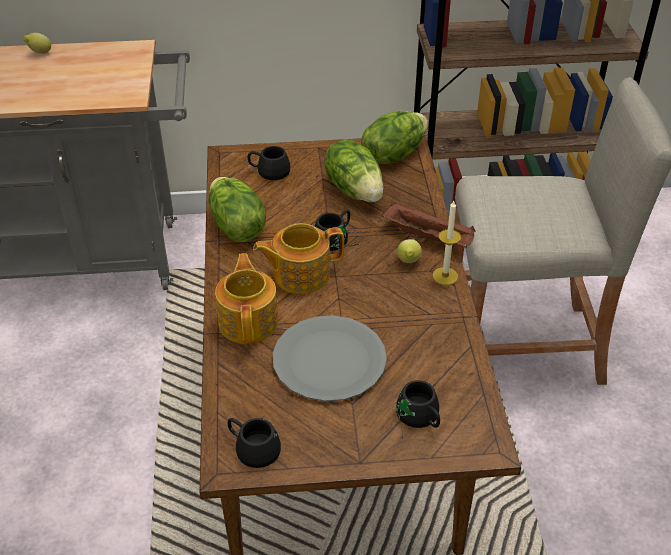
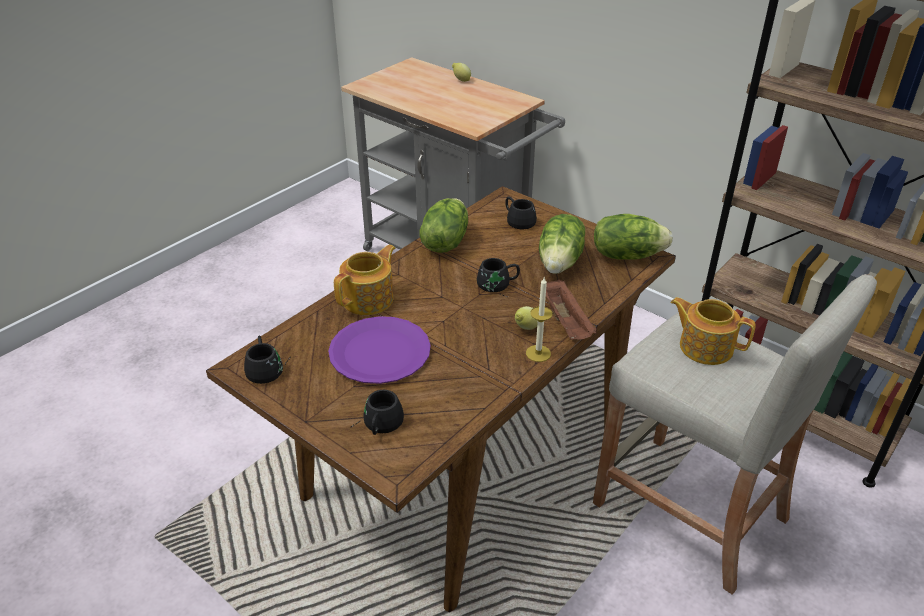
camera: 45 degrees right, 5 degrees down
(300, 274) = (441, 292): teapot -> teapot (705, 346)
(329, 360) = (380, 352): grey plate -> purple plate

